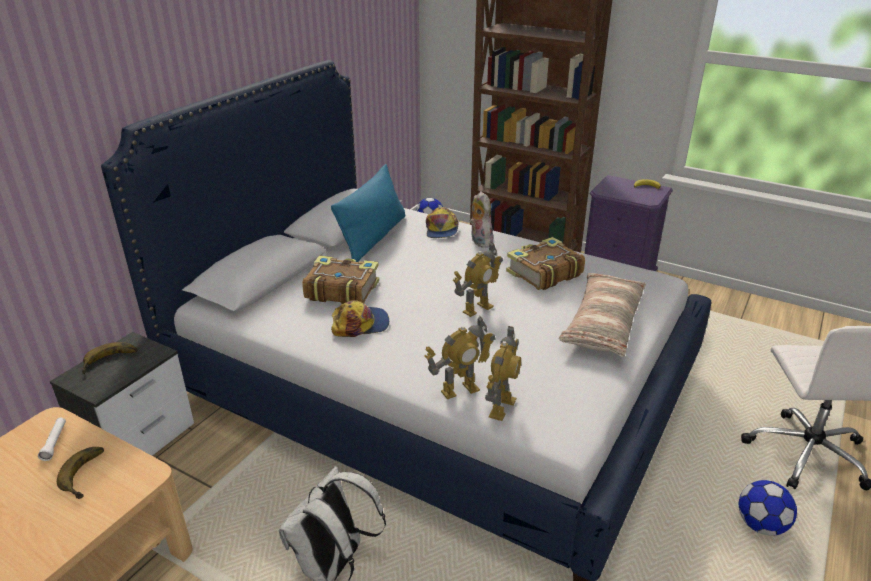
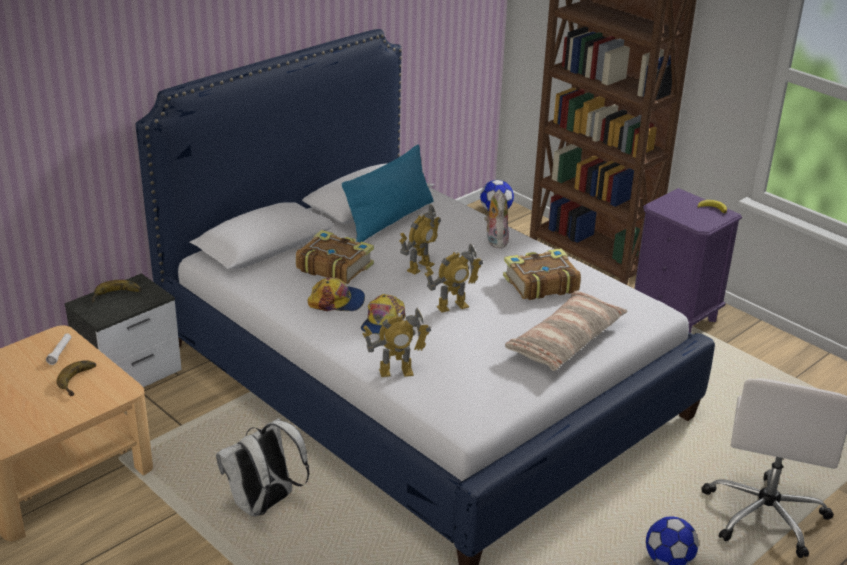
camera: 15 degrees right, 0 degrees up
(441, 229) = (463, 222): cap -> cap (383, 321)
(501, 407) = (423, 392): toy robot -> toy robot (419, 267)

